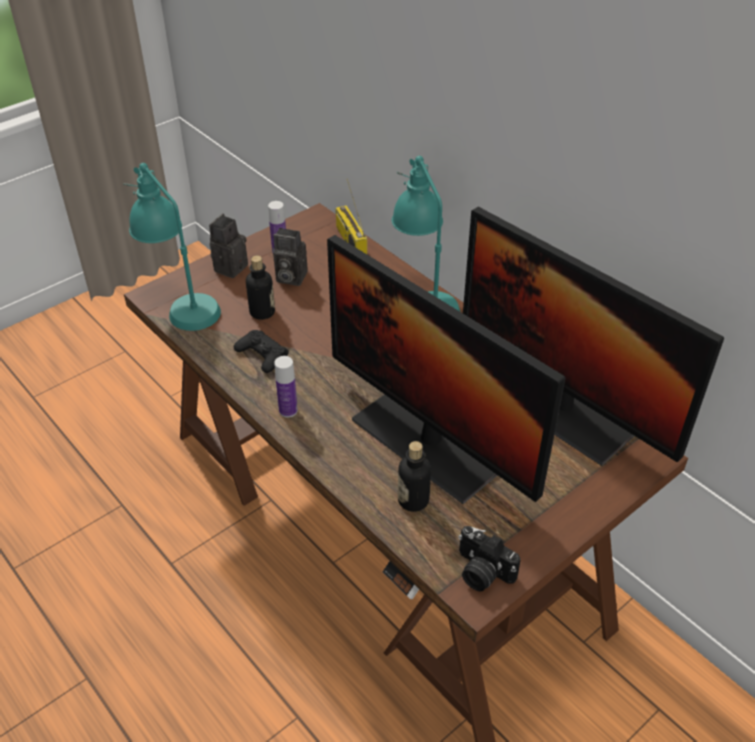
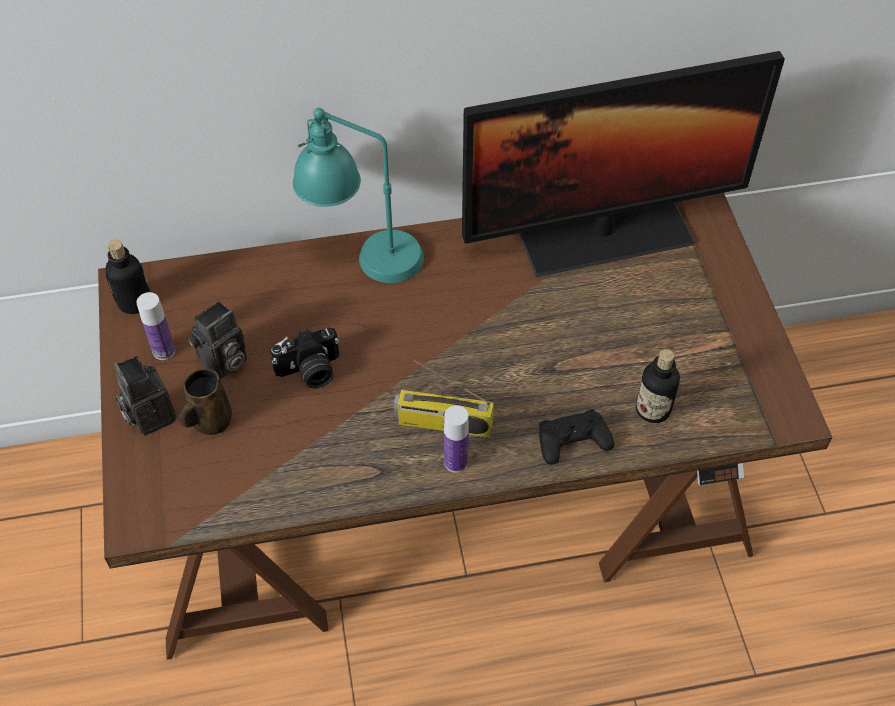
camera: 60 degrees left, 10 degrees up
(180, 303) = (180, 498): turquoise table lamp -> none
(242, 291) = (210, 421): none -> brown mug
(262, 312) = (266, 417): bottle -> bottle (134, 302)
(262, 355) = (344, 449): black game controller -> black game controller (573, 441)
(350, 241) = (204, 274): radio -> radio (443, 424)
(428, 442) = (582, 359): monitor -> none
(481, 572) = (769, 399): camera -> camera (310, 371)

